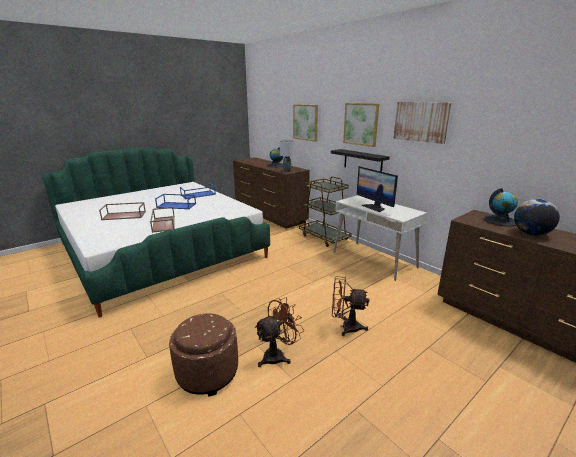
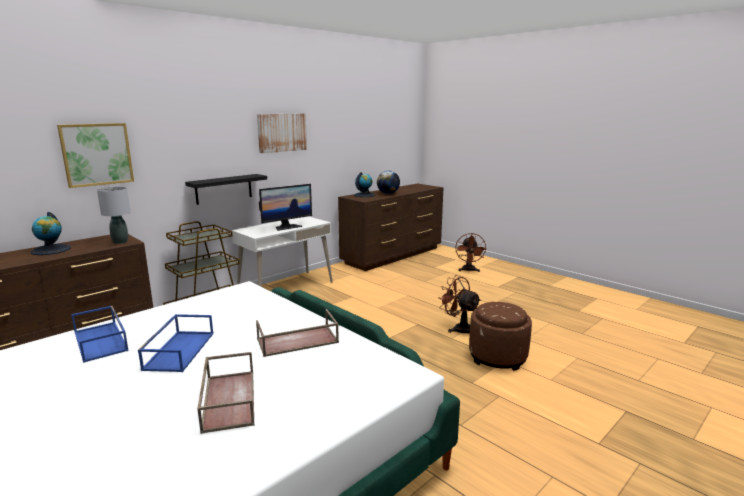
camera: 95 degrees left, 5 degrees down
(345, 327) = (410, 303): brown fan -> brown fan (468, 270)
(361, 124) = (212, 143): picture -> none

